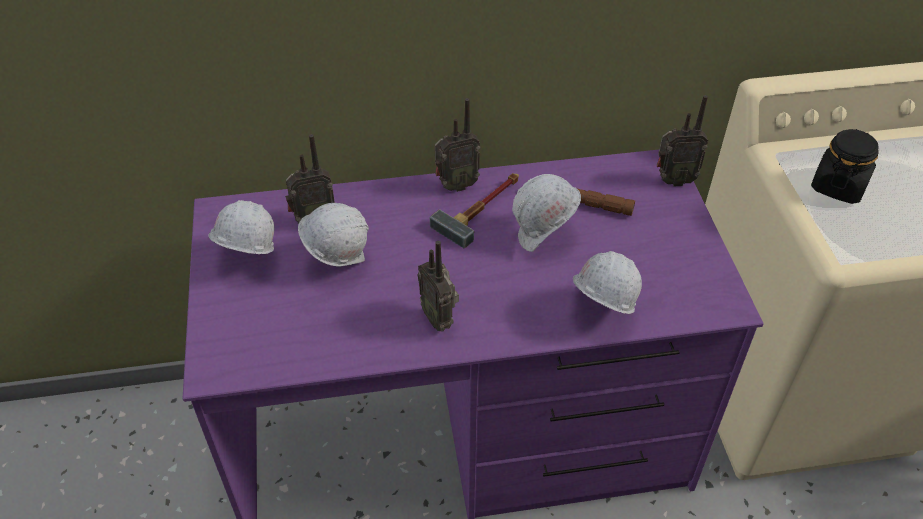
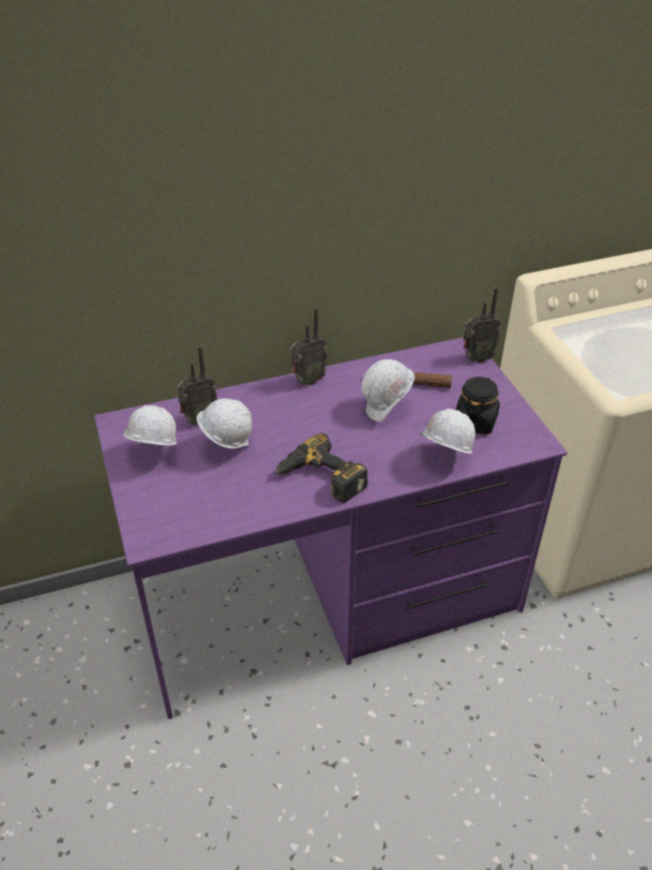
camera: 10 degrees left, 5 degrees down
(439, 318) = (320, 479): radio -> power drill
(483, 208) = (333, 395): hammer -> none
(838, 186) = (603, 346): black jar -> black jar (475, 421)

